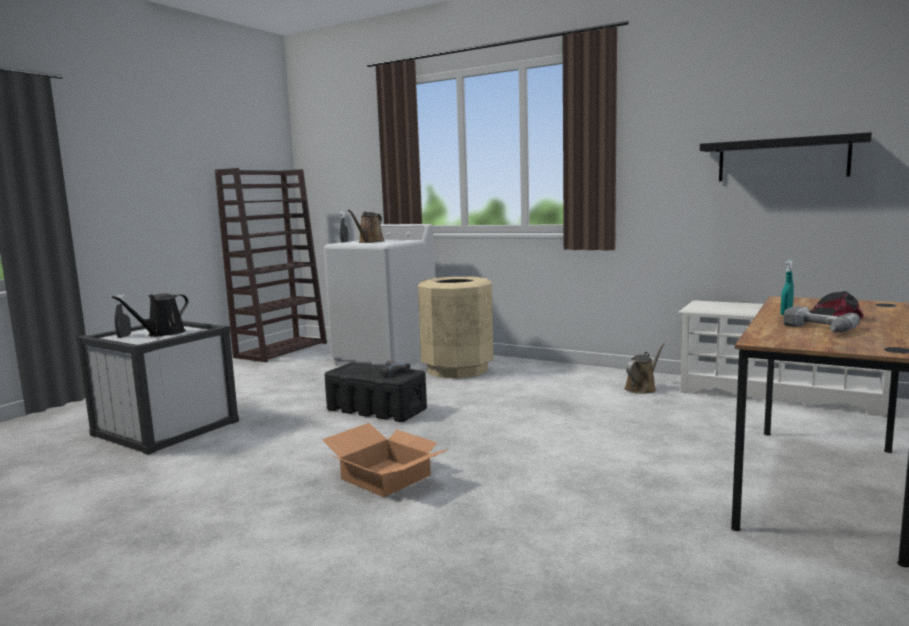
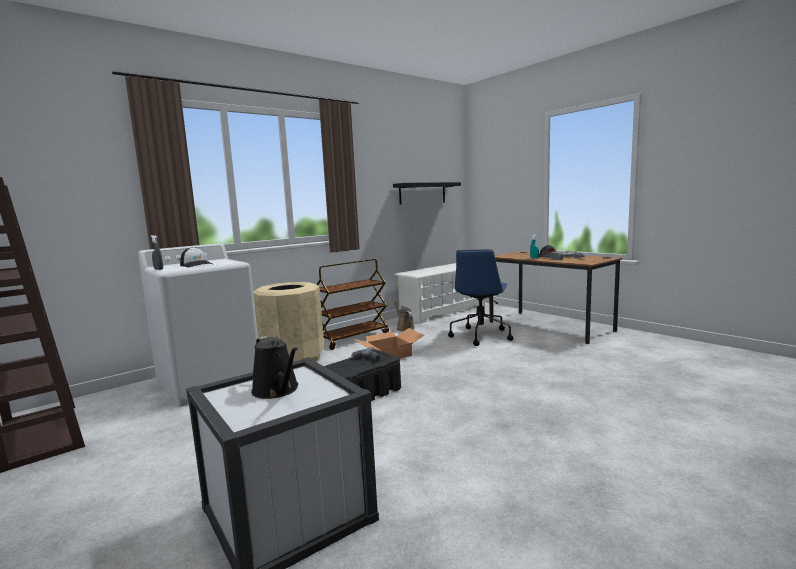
camera: 70 degrees left, 0 degrees up
(124, 336) = (254, 413): grey spray bottle -> none
(369, 242) = (197, 265): brown watering can -> cap
(387, 477) = (504, 401): cardboard box -> cardboard box (389, 354)
(561, 375) = (353, 338): none -> brown cart
(665, 436) = (481, 336): none -> blue office chair

